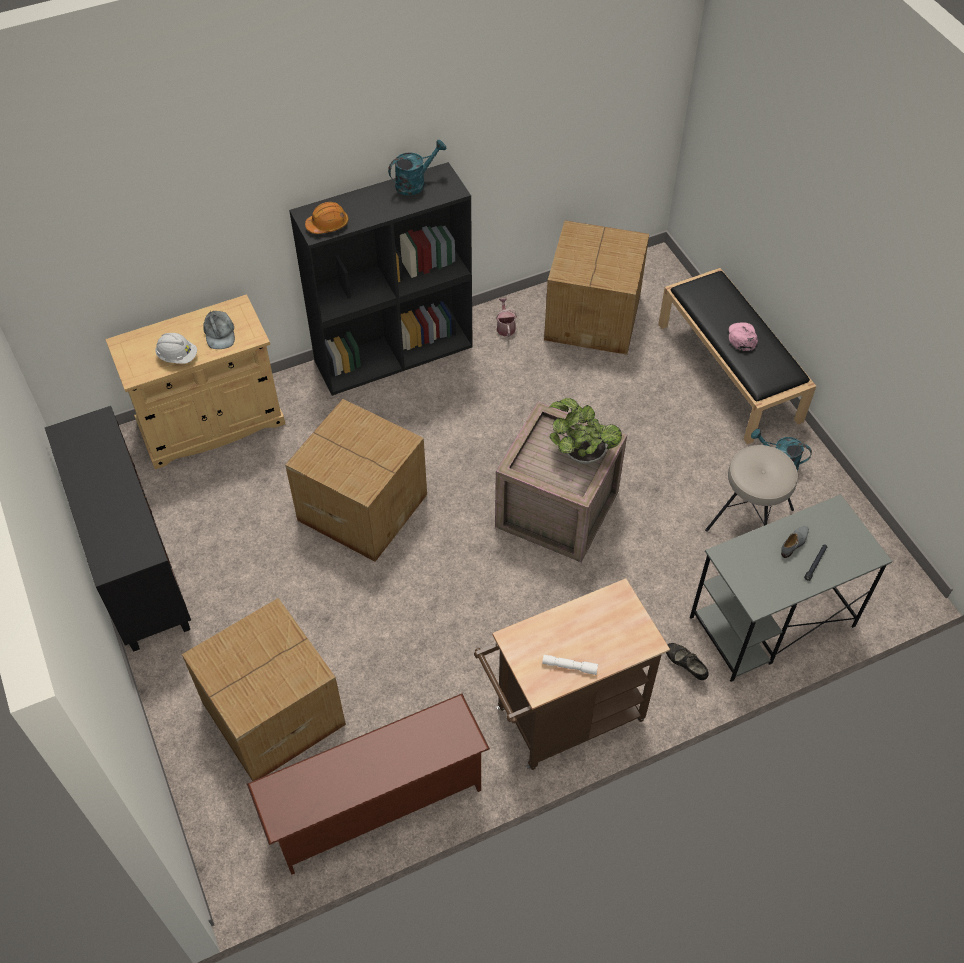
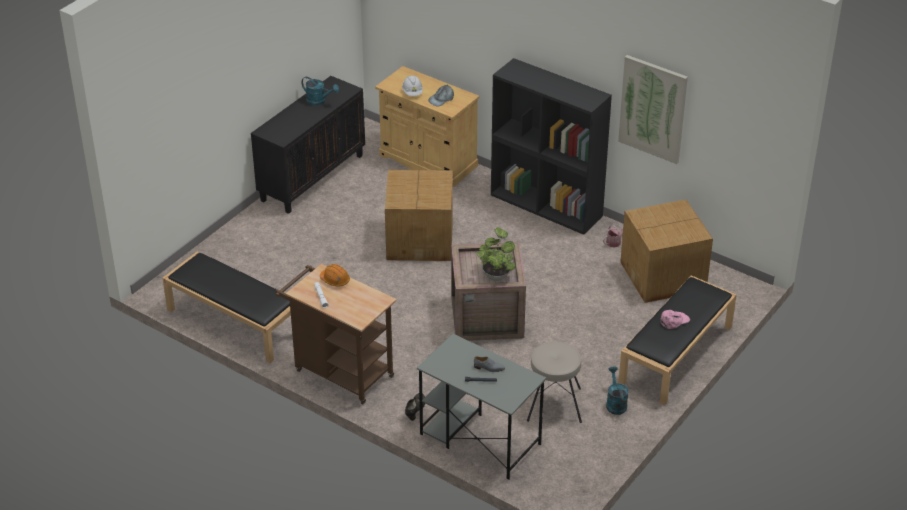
camera: 60 degrees right, 15 degrees down
(271, 713) = (260, 262): cardboard box -> none
(328, 225) = (515, 74): orange hard hat -> orange hard hat (335, 280)
(376, 807) = (233, 322): brown shoe rack -> black bench
(415, 183) = (580, 90): turquoise watering can -> turquoise watering can (319, 101)
(507, 142) = (653, 109): none -> picture

